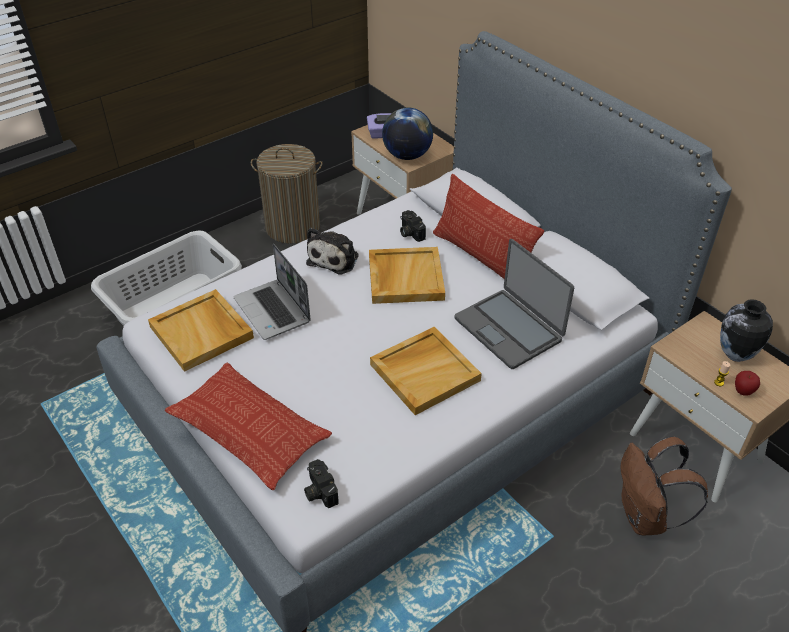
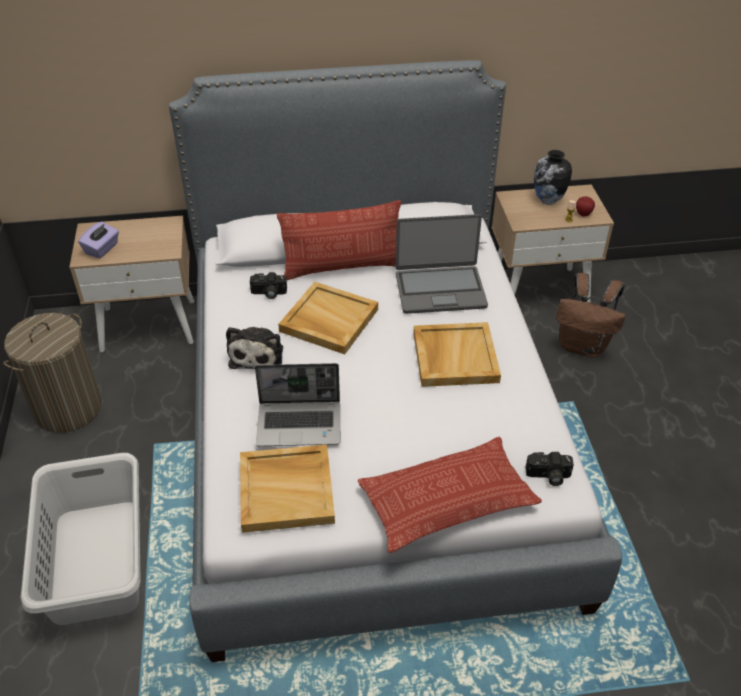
camera: 60 degrees left, 0 degrees up
(335, 258) = (258, 354): plush toy -> plush toy turned 45 degrees clockwise
(407, 155) = (155, 248): globe -> none

